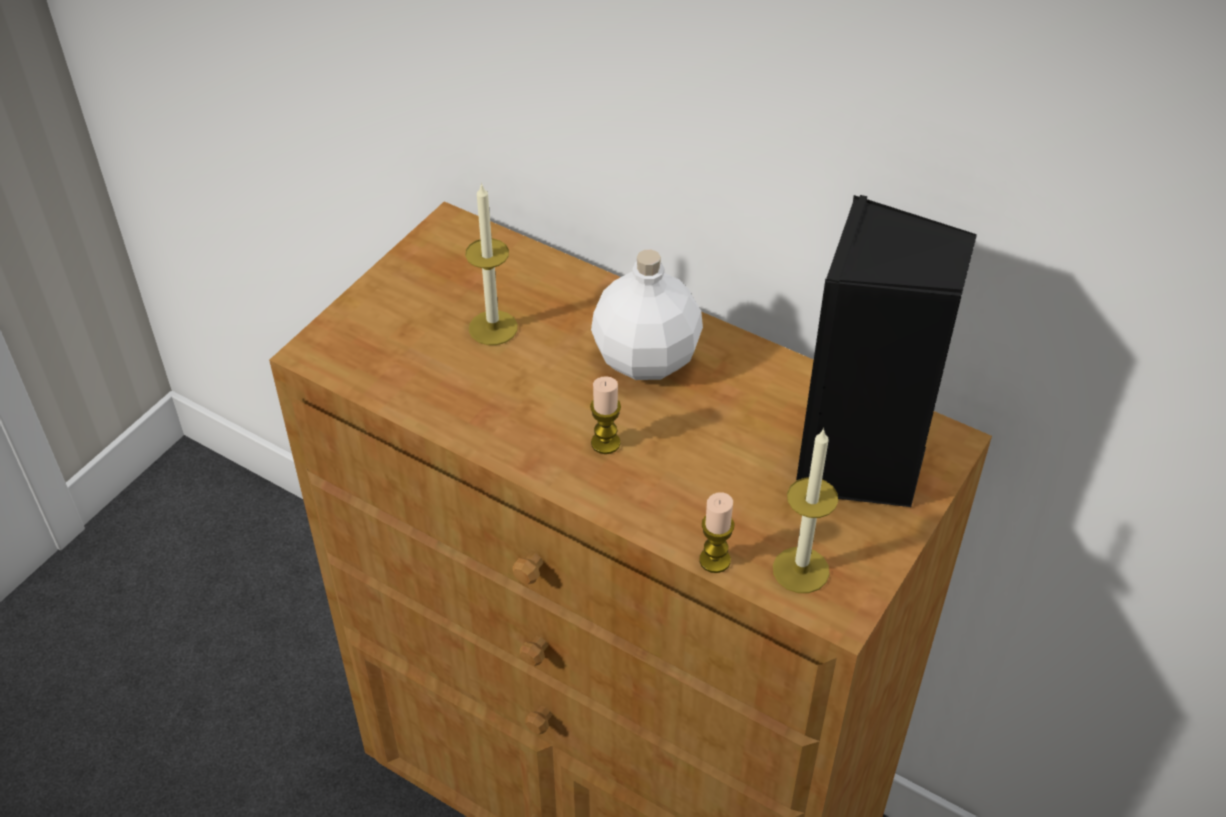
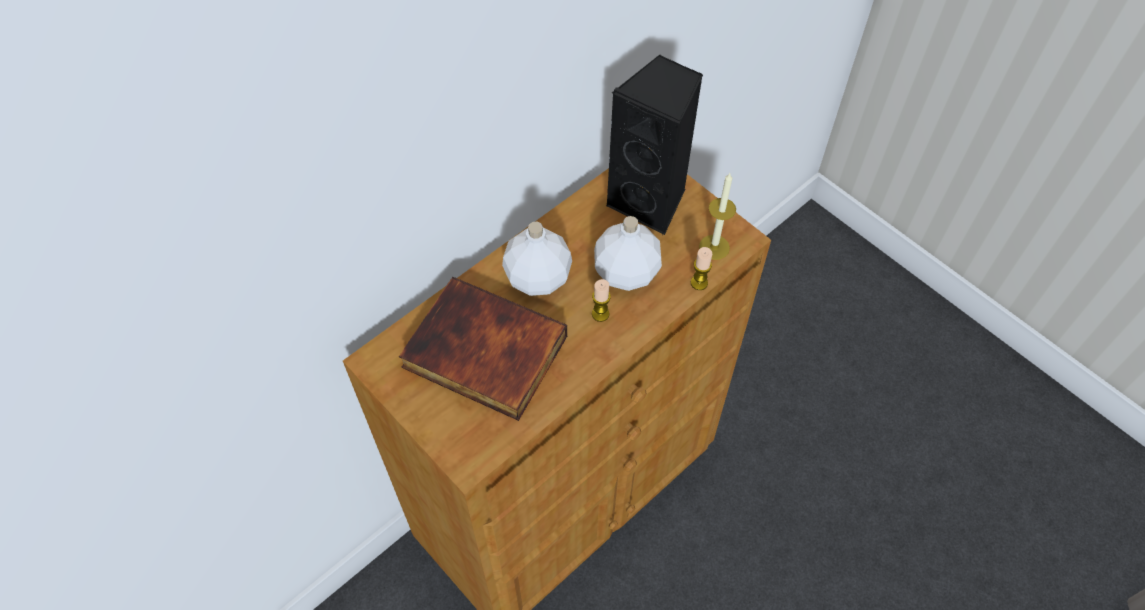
camera: 75 degrees left, 10 degrees up
(493, 328) = (482, 353): candle -> book
(696, 461) = (627, 273): none -> white bottle

